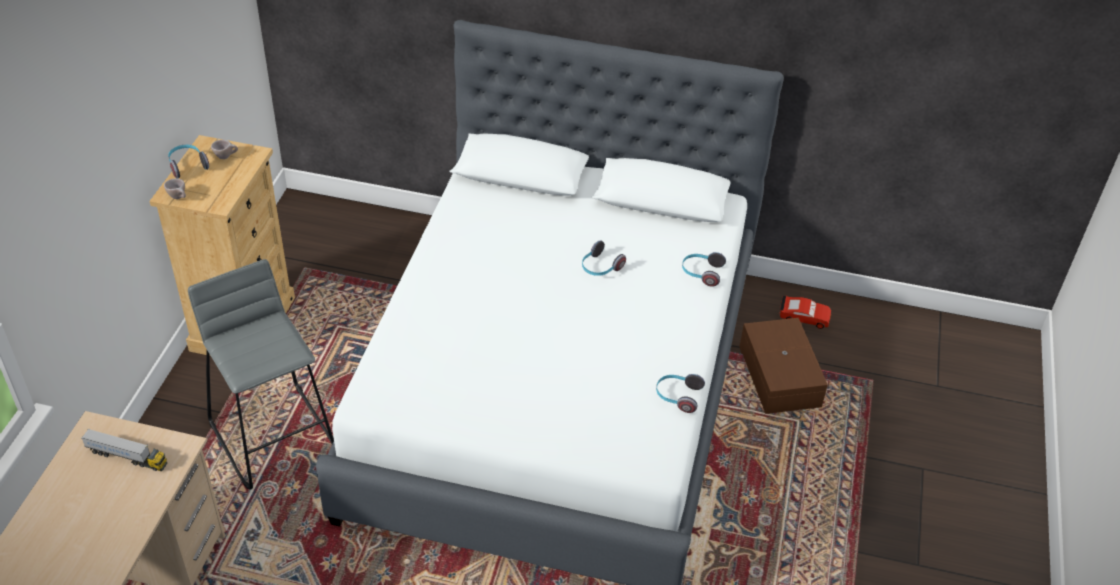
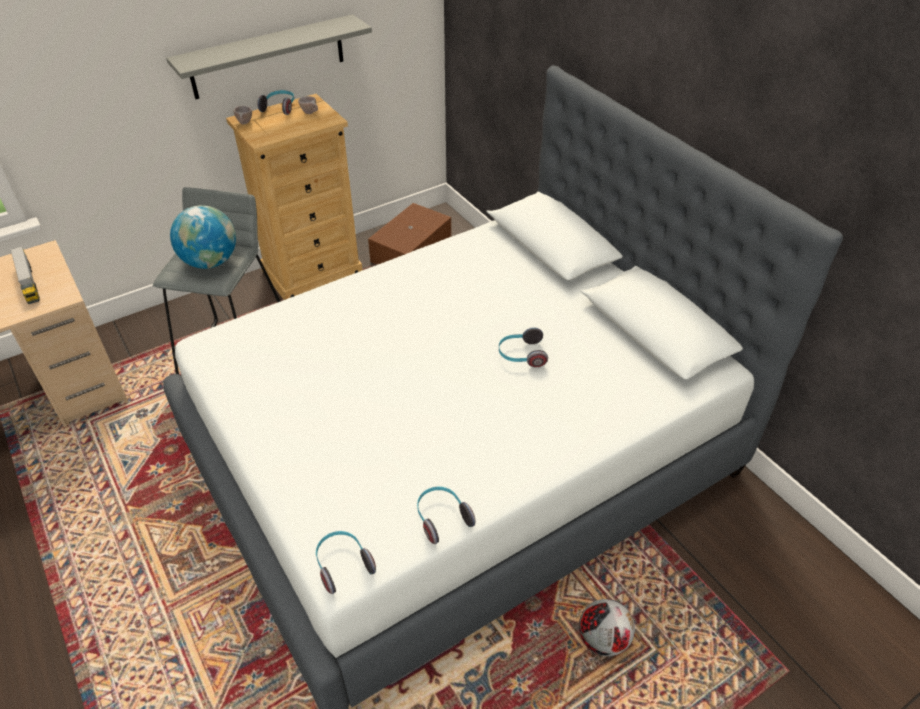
camera: 45 degrees right, 0 degrees up
(163, 119) = (268, 57): none -> grey shelf
(263, 343) = (210, 262): none -> globe
(701, 273) = (613, 418): headphones -> headphones (343, 565)
(765, 437) = (602, 639): none -> football
(778, 377) = (680, 590): brown storage box -> brown storage box (410, 250)
(804, 316) = (774, 550): red toy car -> none

